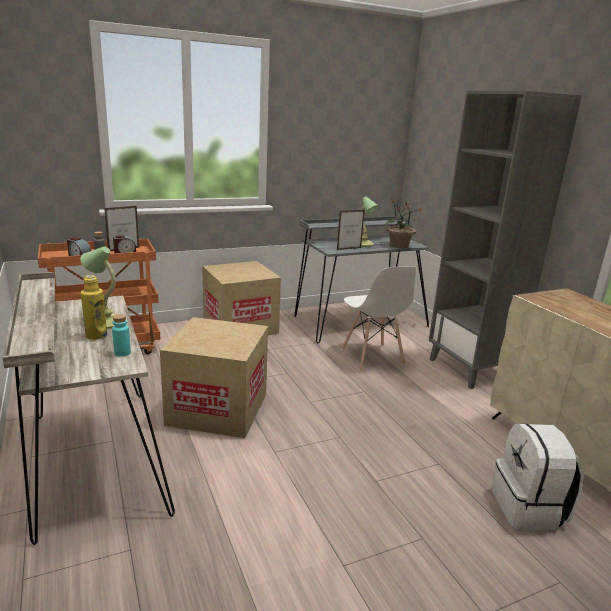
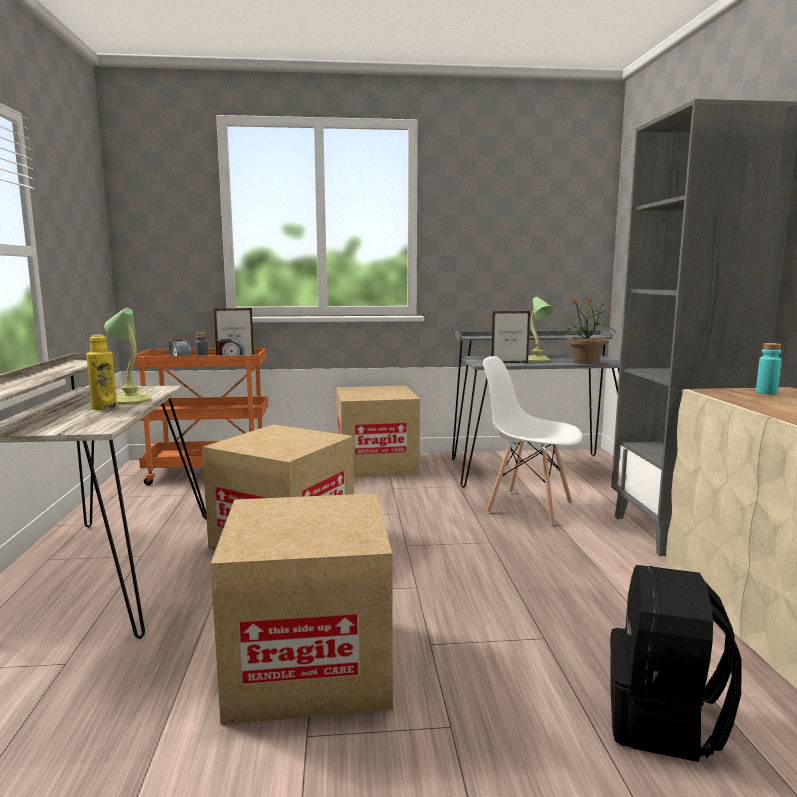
camera: 20 degrees right, 10 degrees down
(122, 353) = (108, 420): turquoise bottle -> turquoise bottle (766, 392)
(309, 513) = (309, 665): none -> cardboard box
(372, 357) = (528, 507): white chair -> white chair turned 120 degrees clockwise
(529, 509) = (664, 722): white backpack -> black backpack

